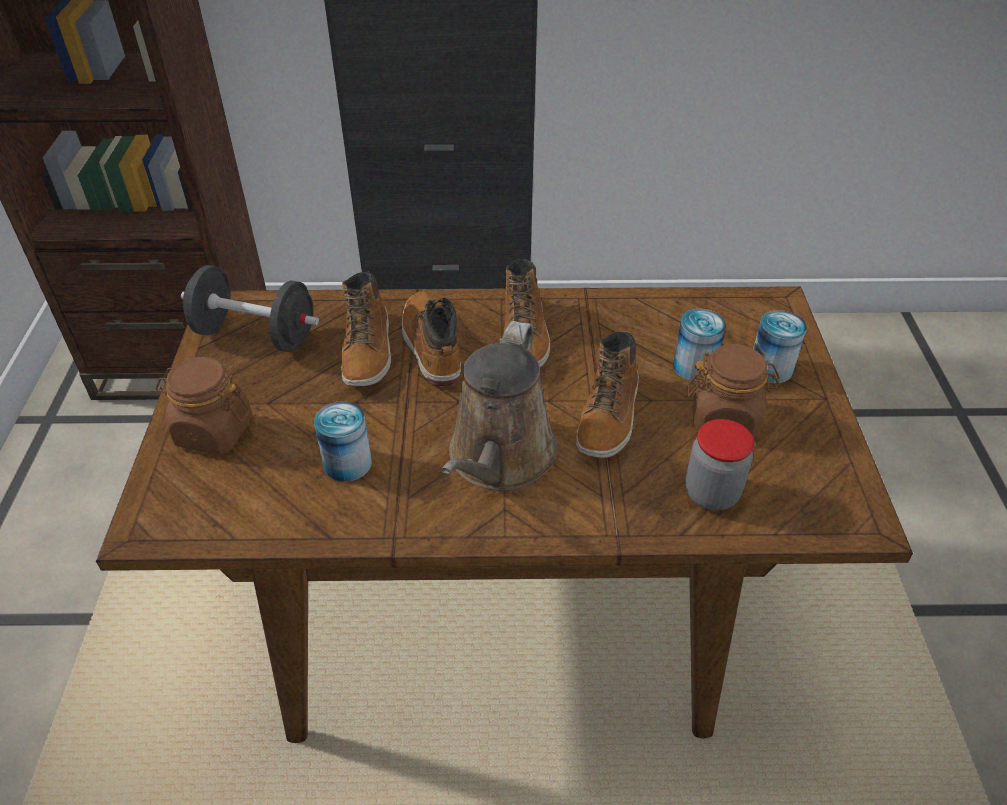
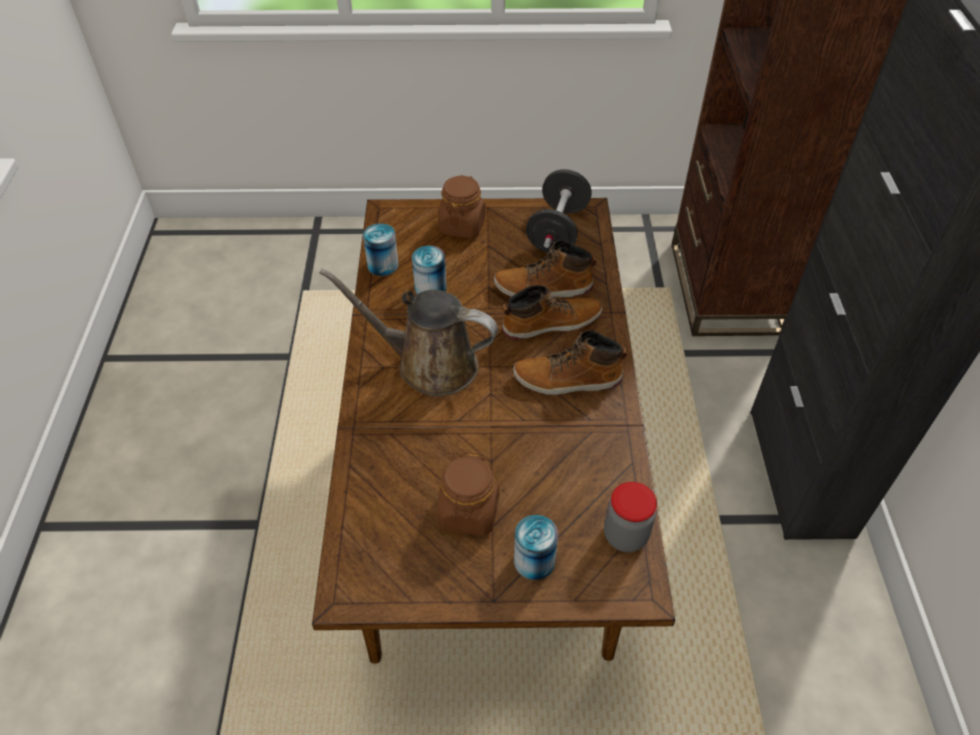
camera: 90 degrees right, 5 degrees up
(609, 416) = (471, 431): boot -> none
(694, 367) = (534, 498): can -> can (383, 265)
(711, 493) = (385, 490): jar -> jar (625, 535)

